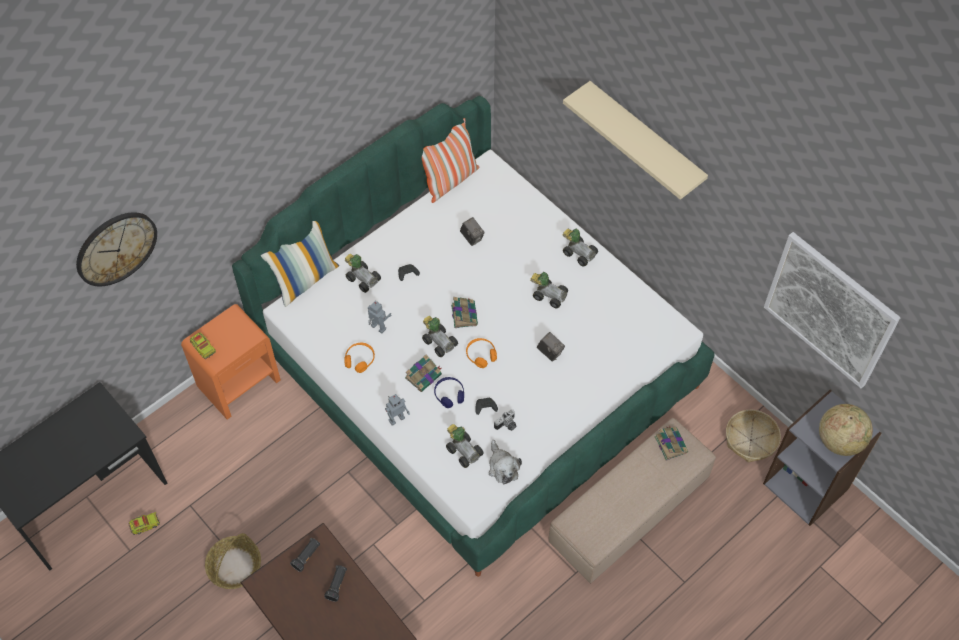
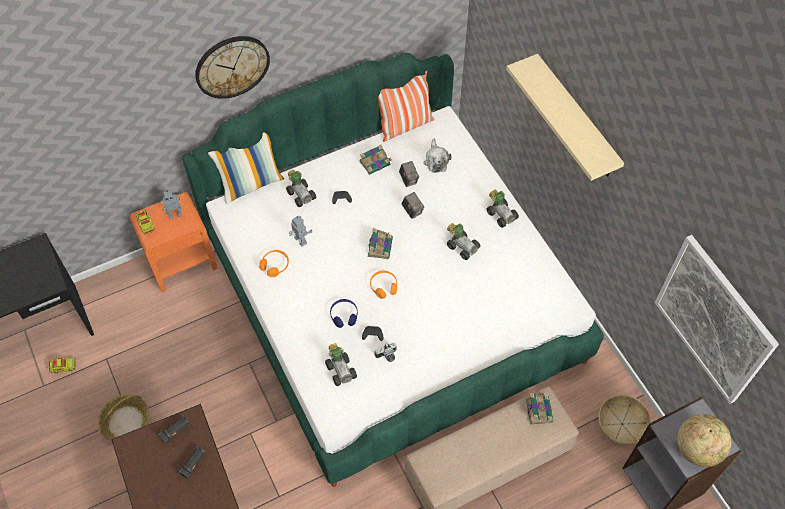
camera: 15 degrees right, 0 degrees up
(116, 248) = (60, 113): wall clock -> wall clock (232, 66)
(396, 418) = (289, 326): toy robot -> toy robot (175, 214)
(424, 376) = (326, 293): book -> book (375, 163)
(439, 341) = (350, 265): toy car -> none
(502, 467) = (371, 393): plush toy -> plush toy (436, 160)
(550, 352) = (447, 298): camera -> camera (412, 211)

